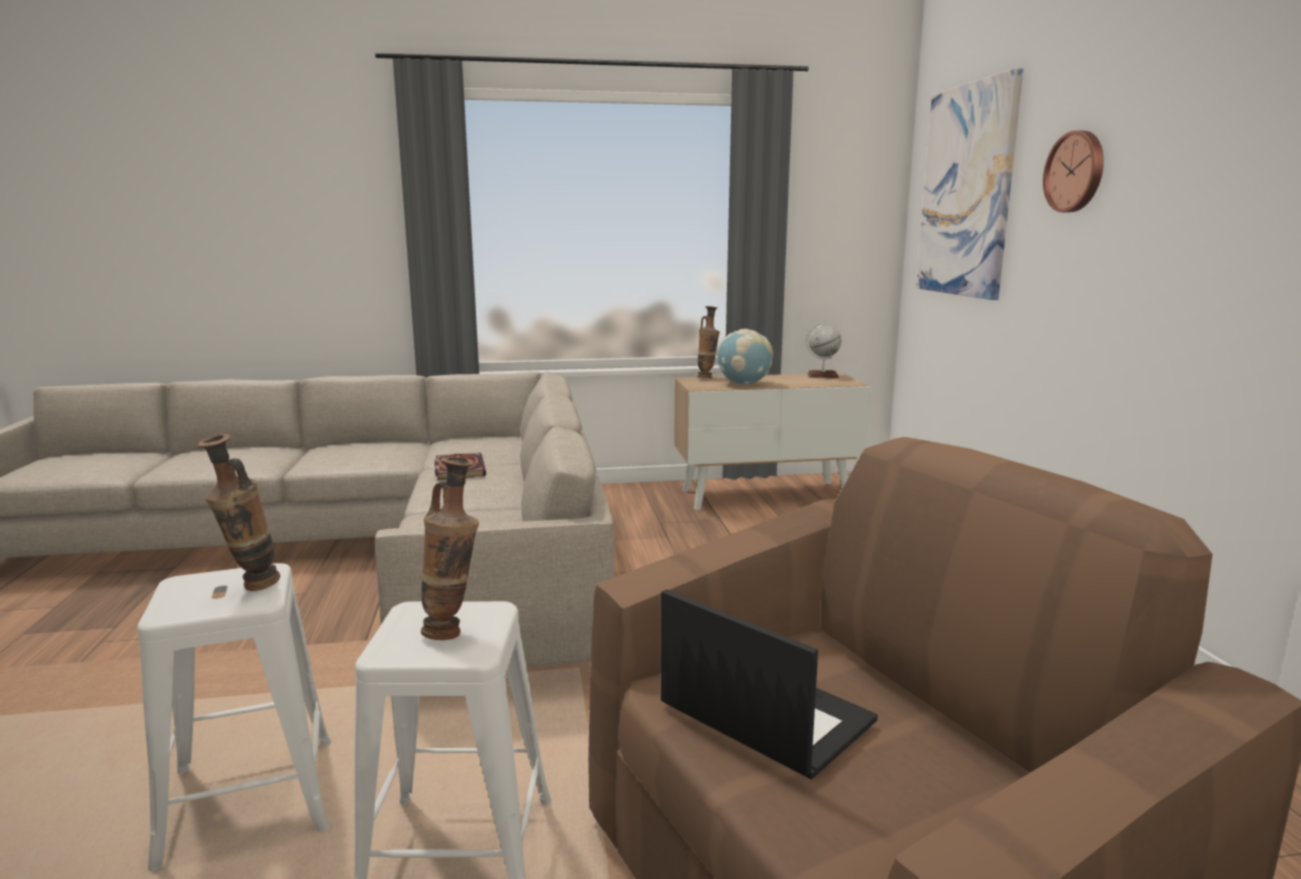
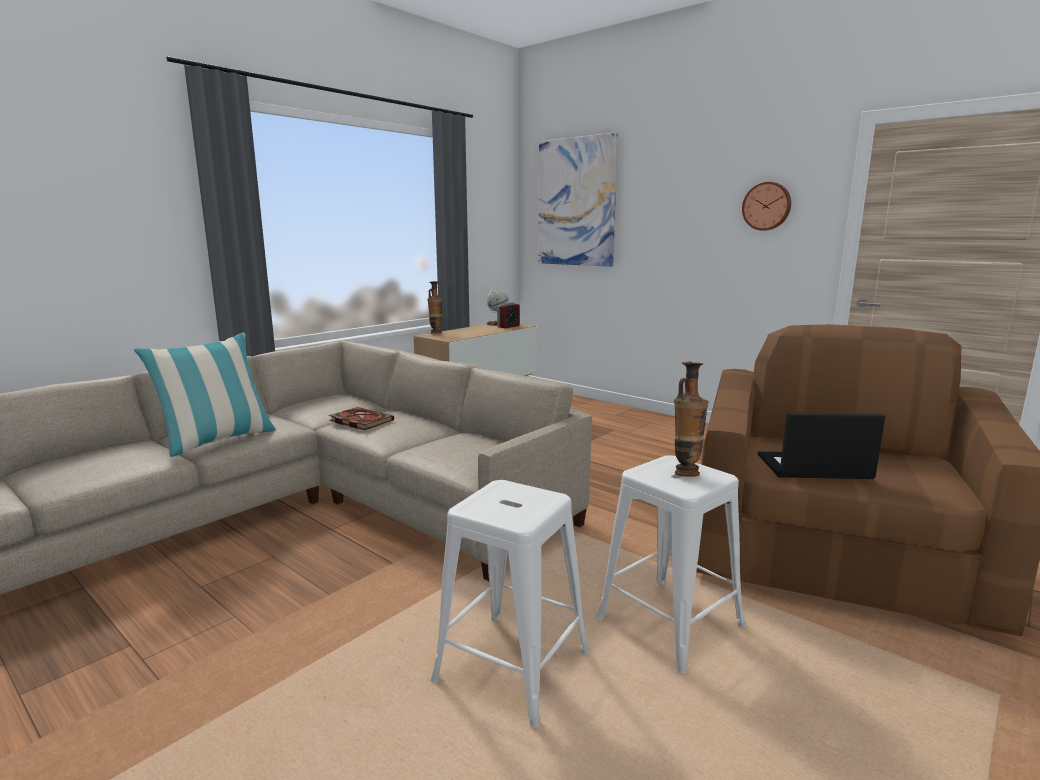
camera: 40 degrees left, 0 degrees up
(250, 588) = (525, 495): vase -> none
(326, 459) = (217, 440): none -> pillow
(744, 384) = (469, 334): globe -> none
(825, 381) = (508, 326): none -> alarm clock
(1076, 172) = (666, 193): wall clock -> wall clock (767, 206)

